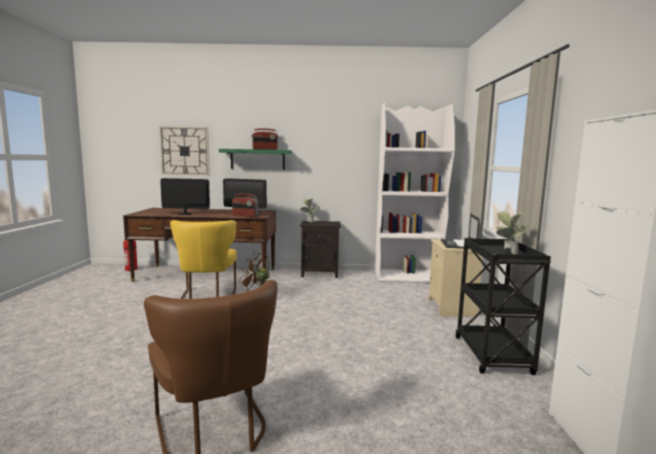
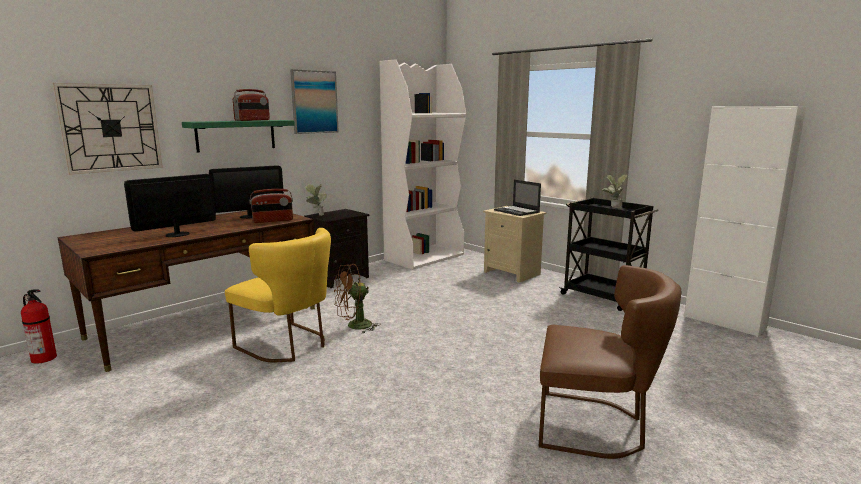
camera: 45 degrees left, 5 degrees up
(319, 138) = (314, 102): none -> picture

